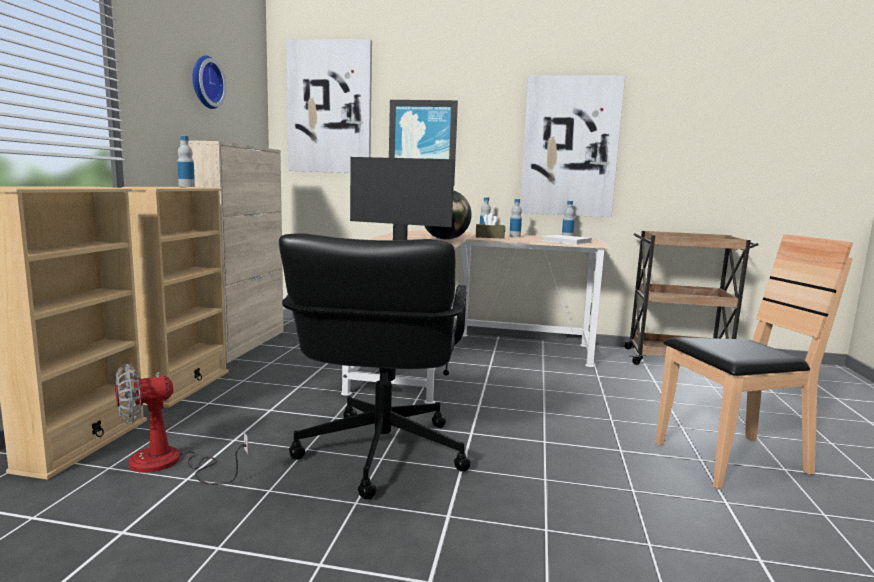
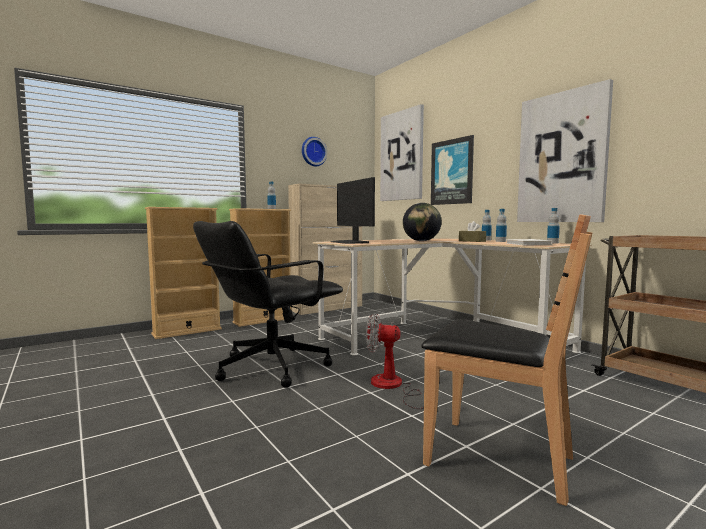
camera: 45 degrees right, 5 degrees down
(169, 464) = (193, 345): fan -> fan (392, 387)

